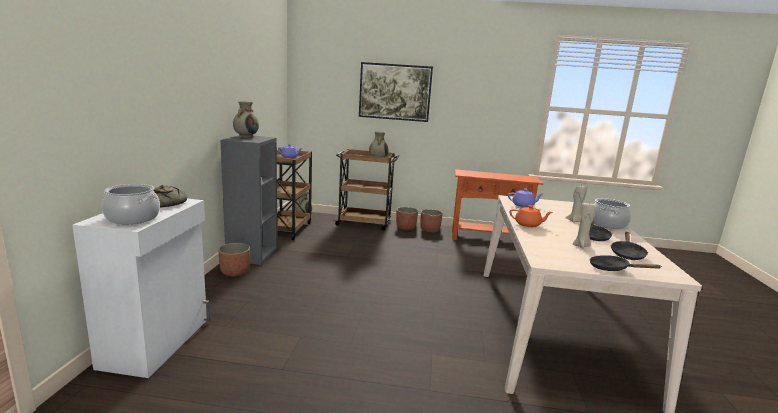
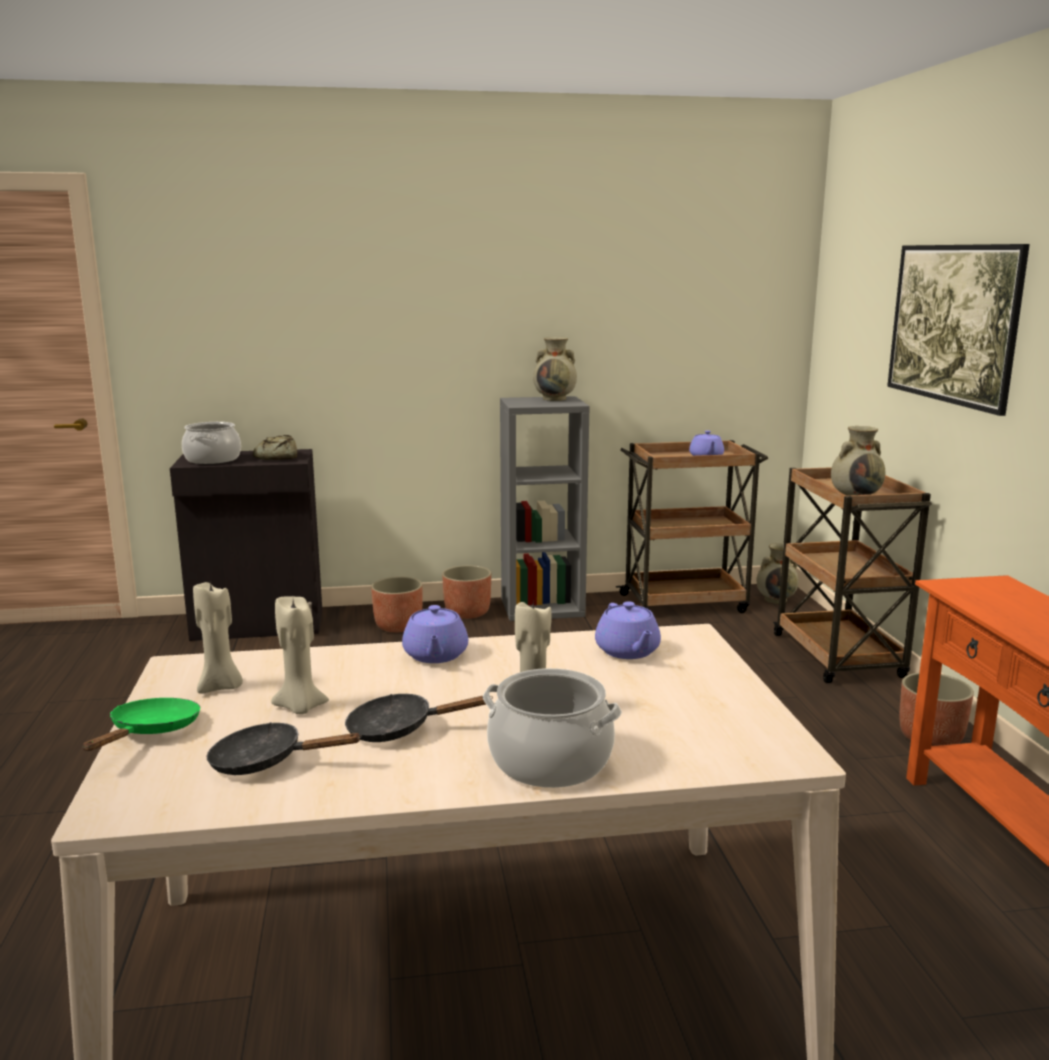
camera: 75 degrees right, 0 degrees up
(158, 342) = (259, 625): white cabinet -> black cabinet
(406, 227) = (890, 705): planter -> planter (398, 626)
(528, 224) = (435, 655): orange teapot -> purple teapot
(565, 256) = (221, 687): none -> beige candle
(612, 269) = (151, 732): black frying pan -> green frying pan

